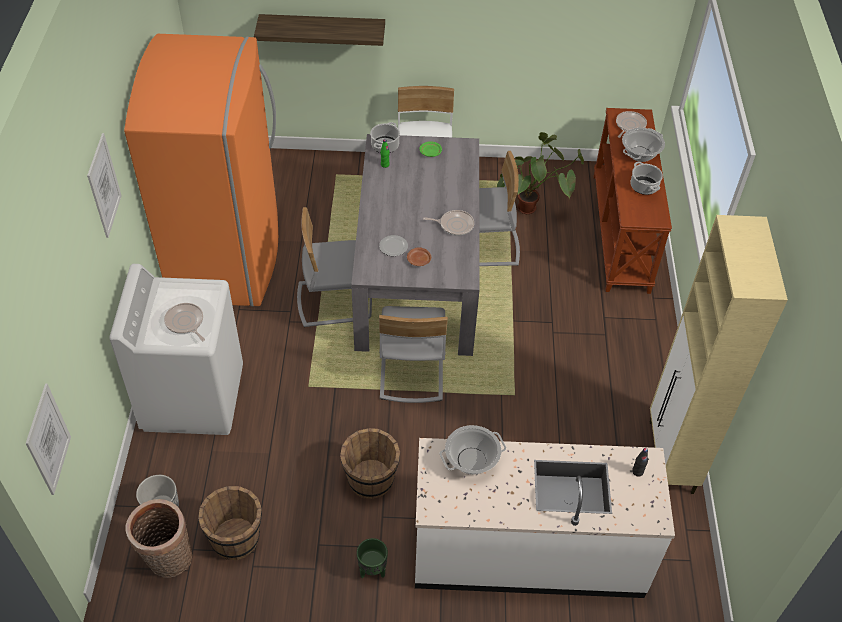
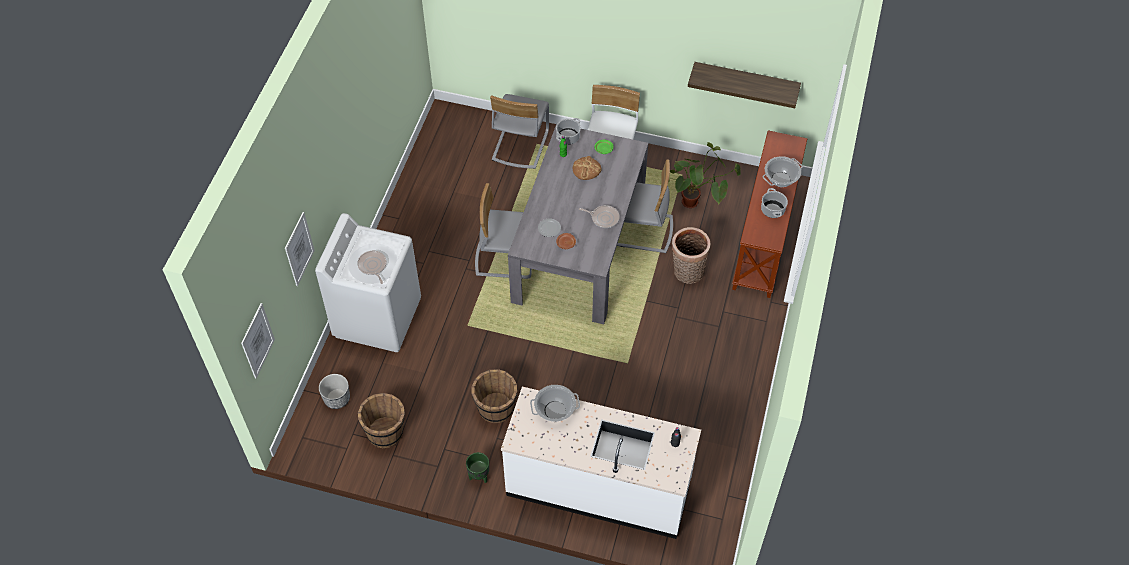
camera: 15 degrees right, 5 degrees up
(104, 186) = (327, 158): picture -> picture (299, 249)
(168, 560) = (333, 438): basket -> basket (687, 273)
(227, 256) = (430, 203): orange fridge -> none
(322, 29) = (535, 29): shelf -> shelf (746, 80)
(411, 371) = (551, 328): grey chair -> grey chair (520, 145)
(417, 176) = (586, 169): none -> bread
(629, 125) = (781, 150): frying pan -> none
(671, 458) = (736, 438): beige cabinet -> none

